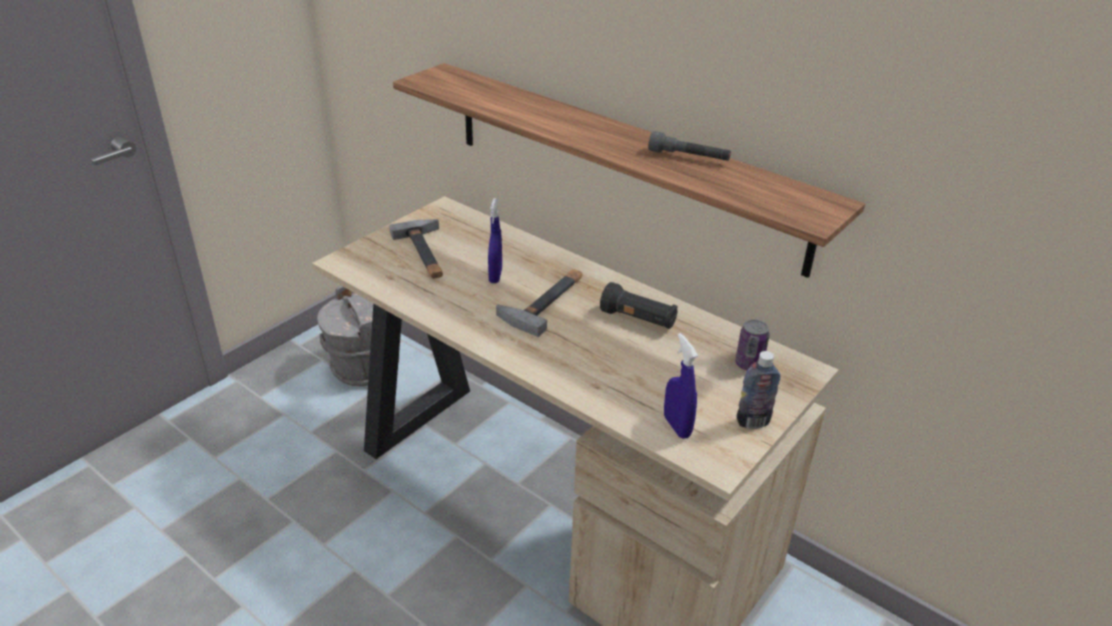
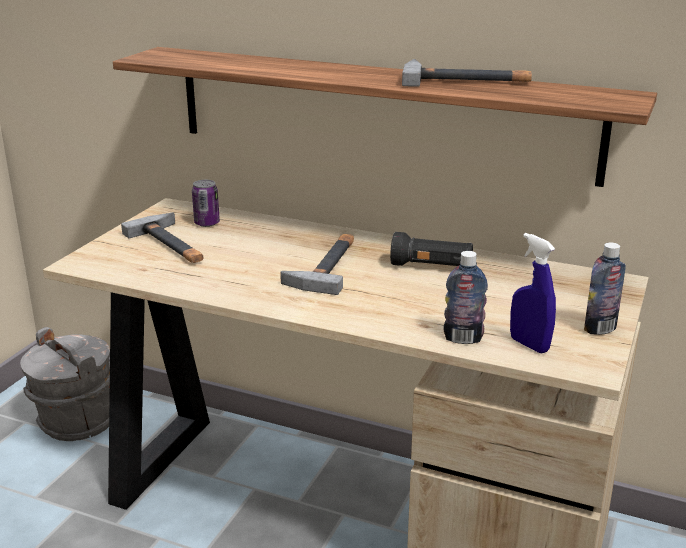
camera: 15 degrees left, 10 degrees down
(495, 276) = (260, 253): blue spray bottle -> none
(622, 407) = (463, 338): none -> bottle
(688, 157) = (466, 80): grey flashlight -> hammer
(748, 364) = (563, 285): can -> can (207, 223)

